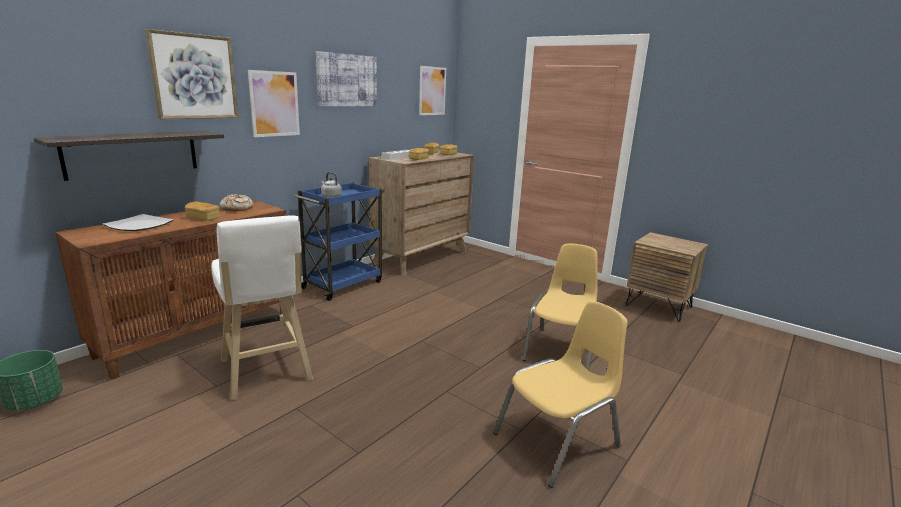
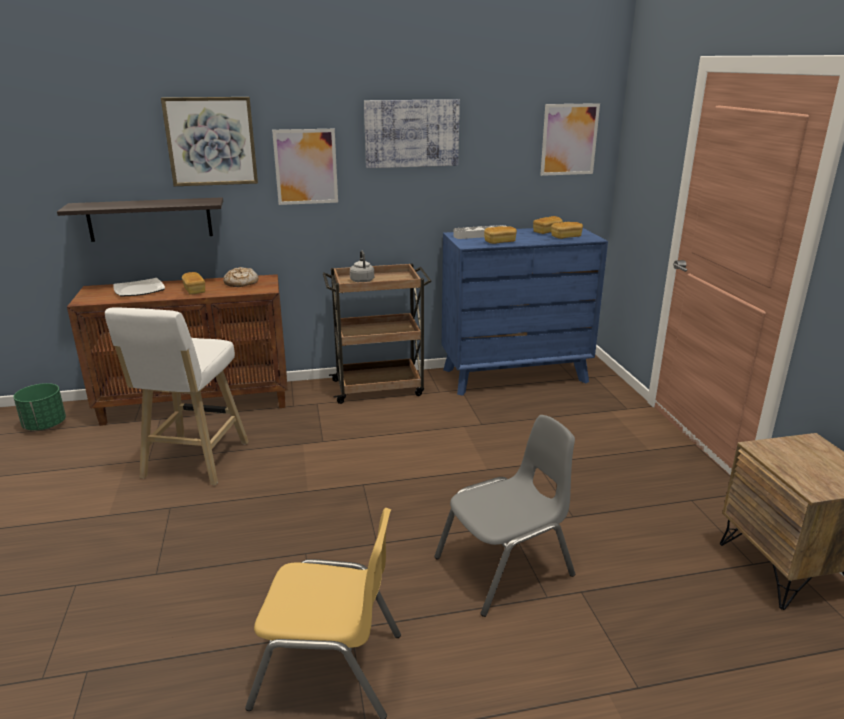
camera: 40 degrees right, 5 degrees up
(343, 284) = (379, 387): blue cart -> brown cart
(421, 257) = (514, 375): brown dresser -> blue dresser
(561, 351) = (505, 568): yellow chair -> grey chair

